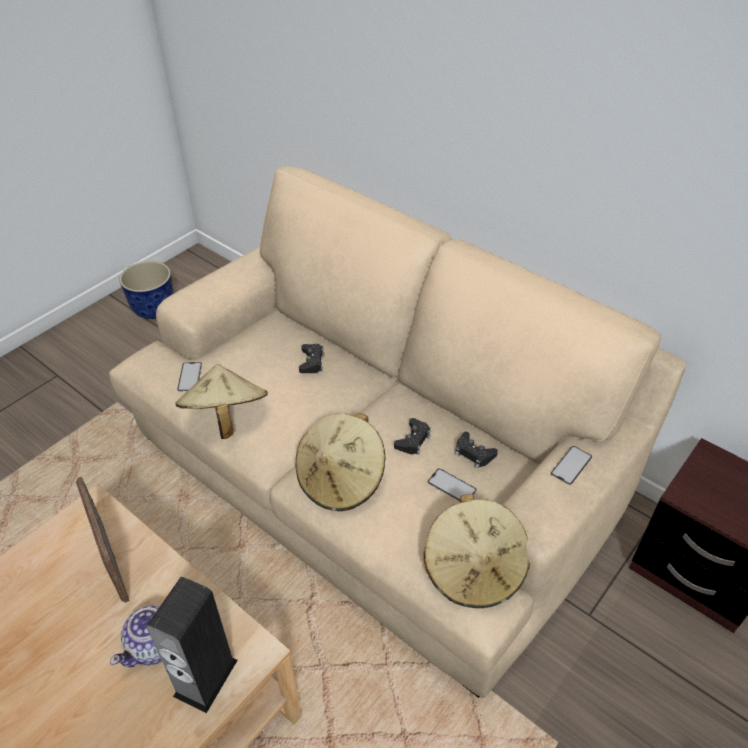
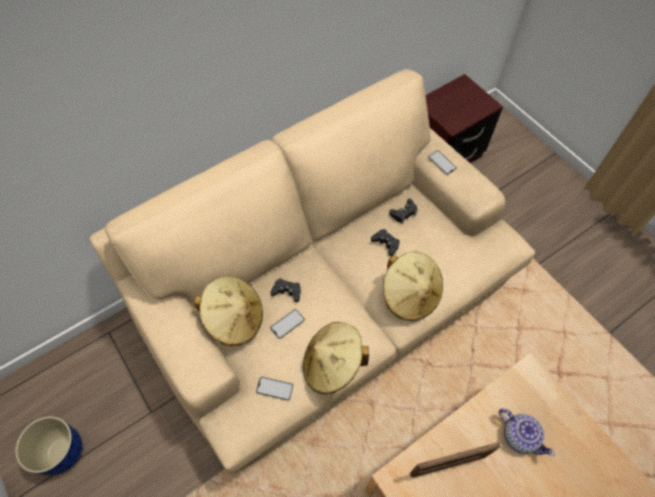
camera: 75 degrees left, 15 degrees up
(205, 678) = (545, 405): speaker -> none
(451, 486) = (429, 232): phone -> phone (287, 324)
(474, 570) = (489, 239): beige hat -> beige hat (234, 318)

